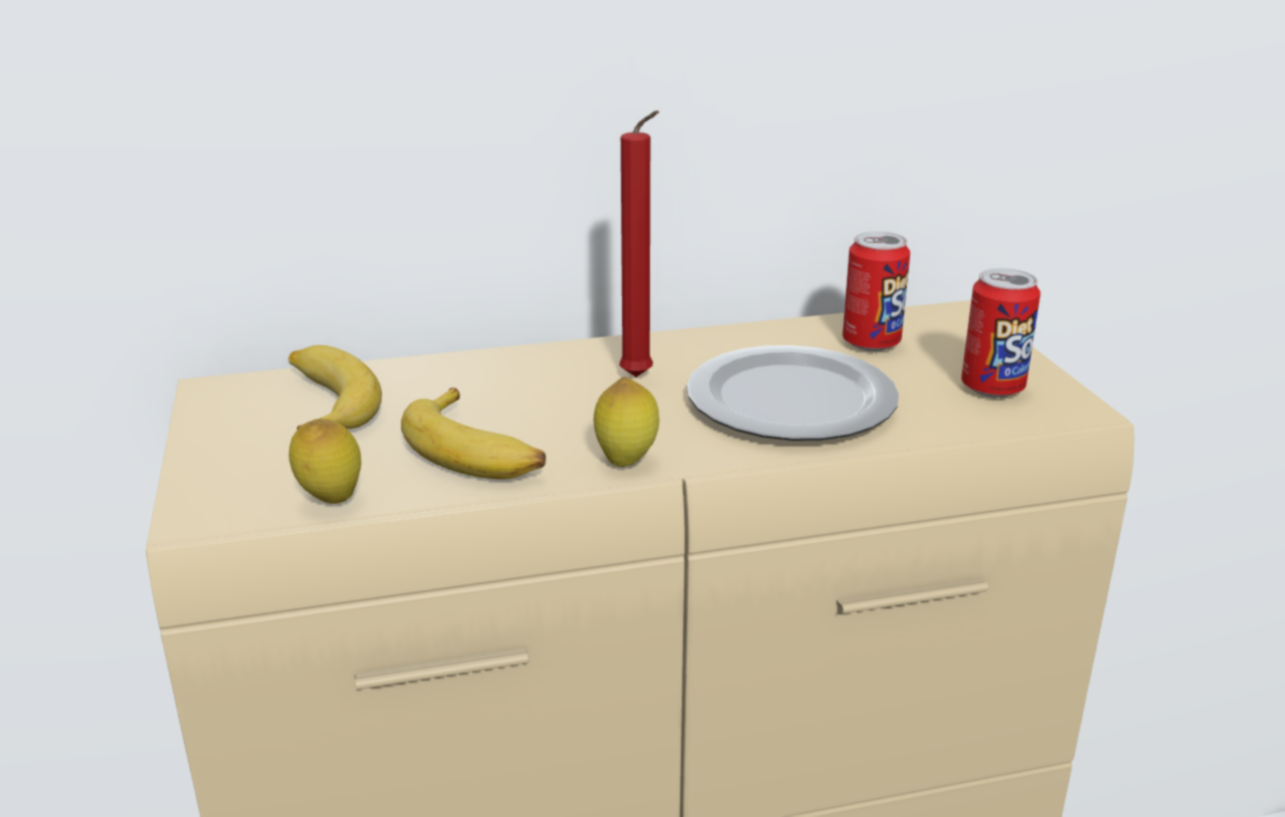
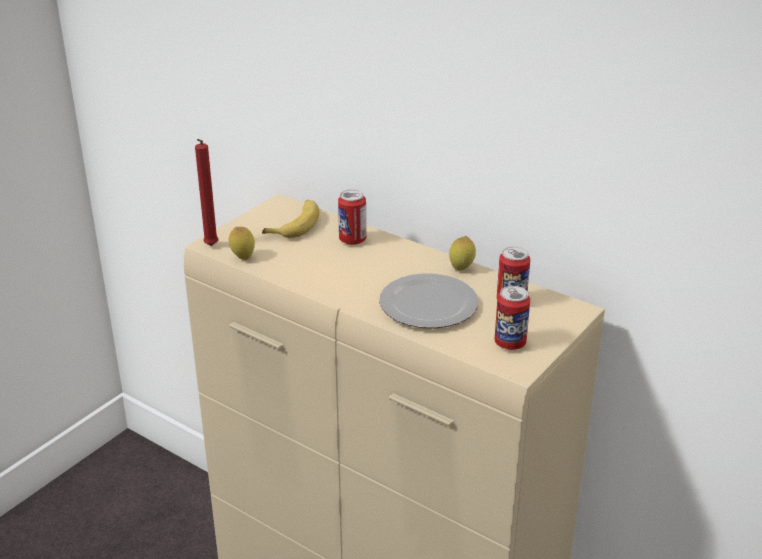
camera: 50 degrees right, 5 degrees up
(477, 452) = (304, 265): banana -> none
(478, 380) = (352, 240): none -> can
(626, 461) = (335, 293): lemon -> lemon (461, 269)
(640, 379) = (400, 268): red candle -> red candle (210, 247)

